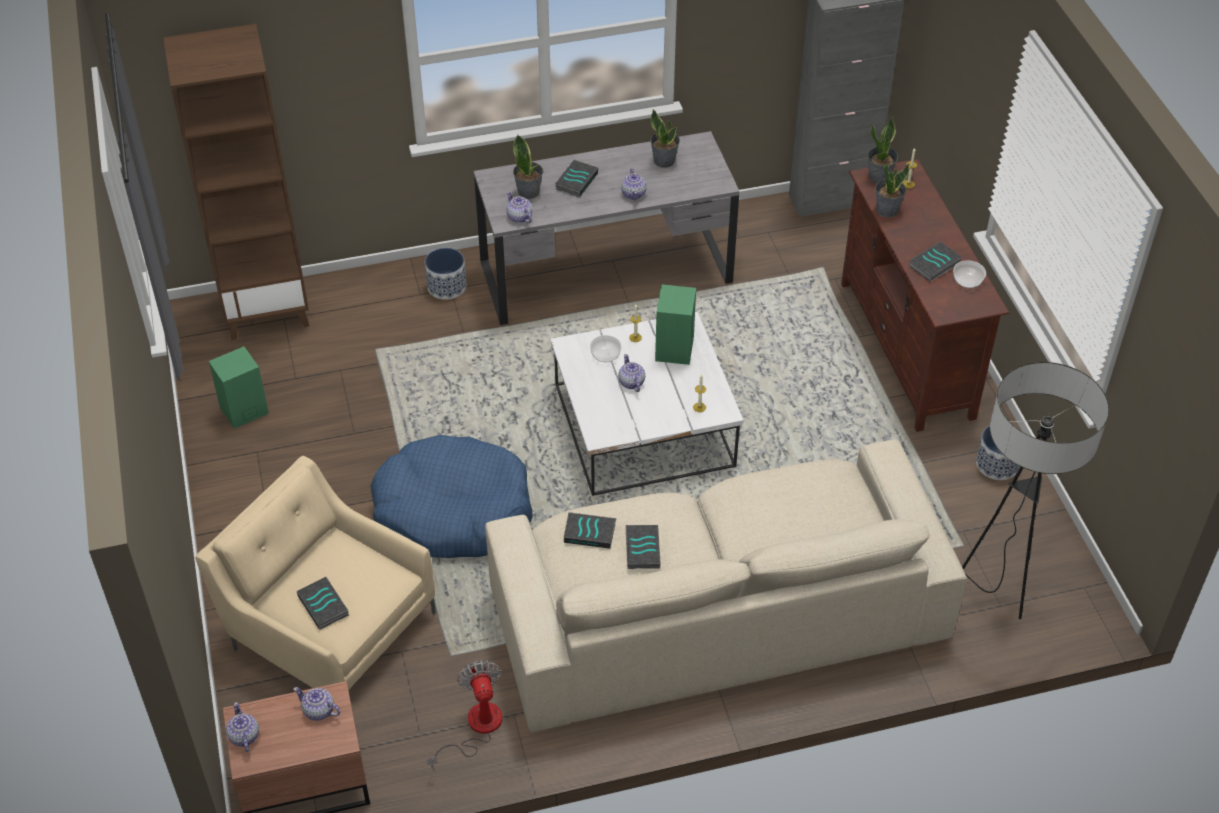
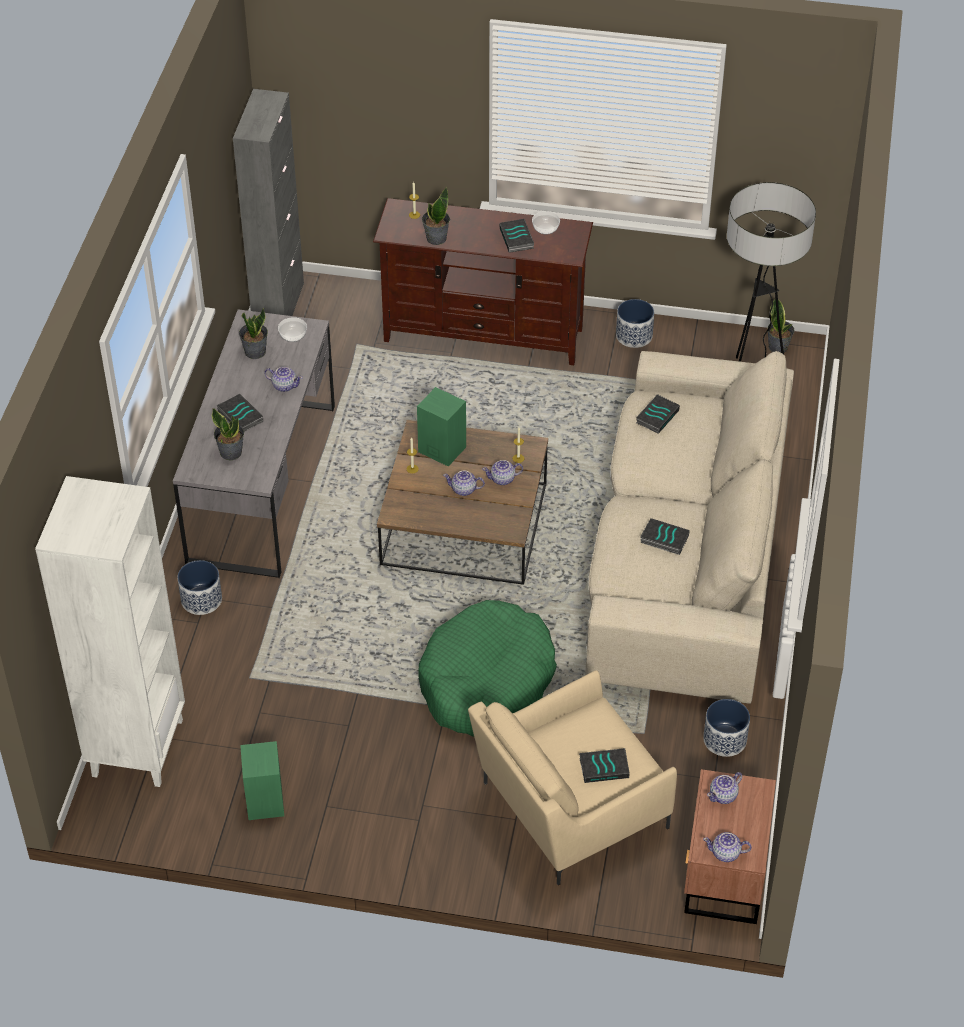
camera: 65 degrees left, 0 degrees up
(267, 310) = (137, 747): brown bookcase -> white bookcase
(453, 511) = (486, 682): blue dog bed -> green dog bed
(476, 728) = (725, 740): fan -> planter
(519, 217) = (261, 469): teapot -> teapot (503, 479)
(590, 532) = (629, 564): book -> book (657, 416)
(605, 354) = (420, 495): bowl -> bowl (292, 335)
(642, 426) = (465, 525): white coffee table -> brown coffee table
(879, 177) = (394, 227): potted plant -> potted plant (778, 347)

